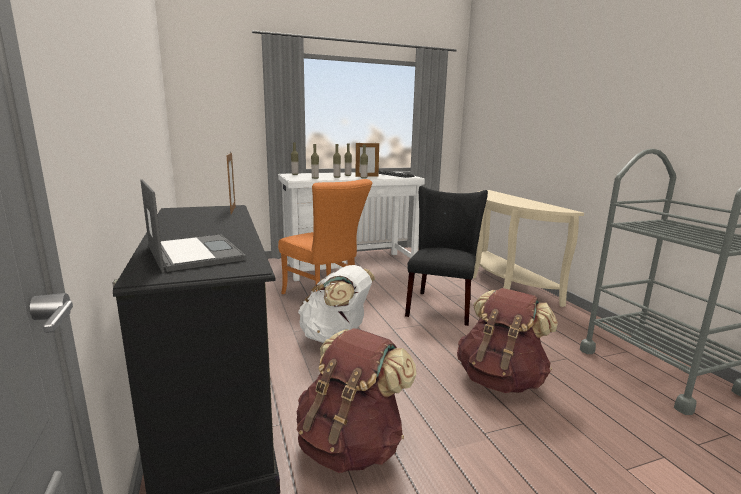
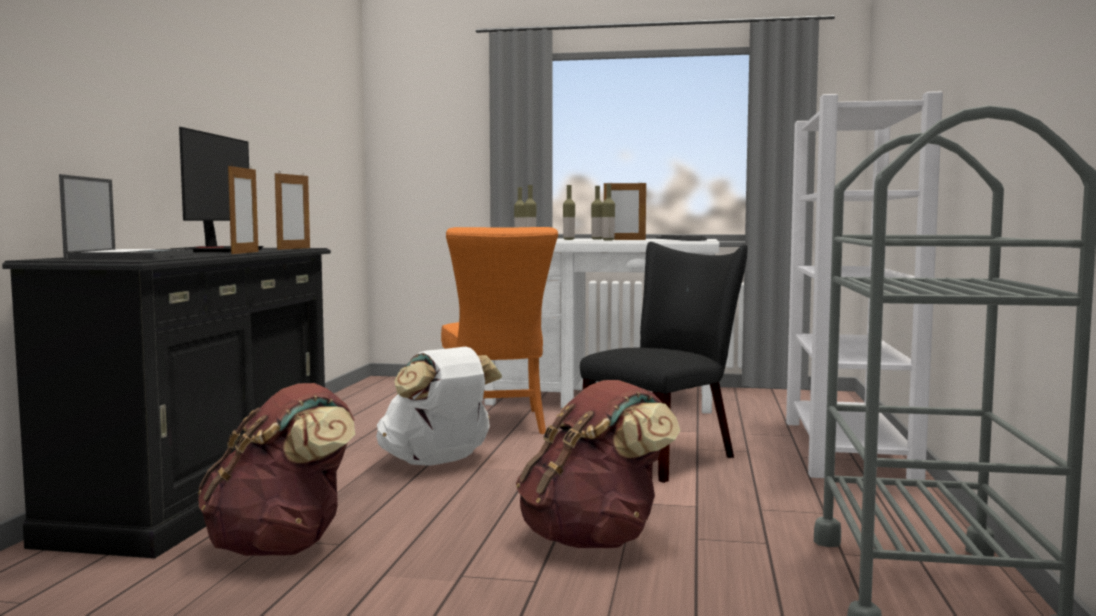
camera: 30 degrees right, 10 degrees down
(194, 222) = (217, 250): none -> monitor
(246, 228) = (245, 253): none -> picture frame
(504, 284) = (847, 449): beige console table -> white bookcase

